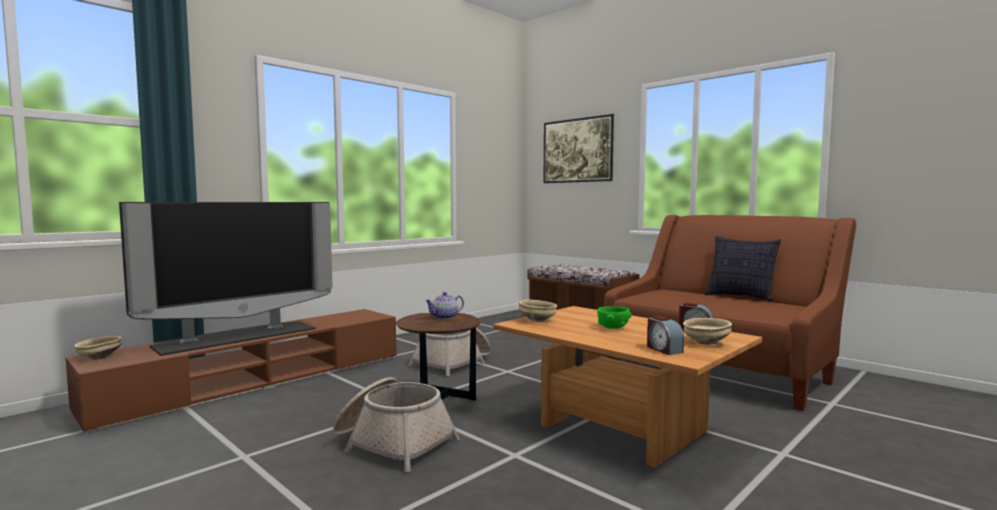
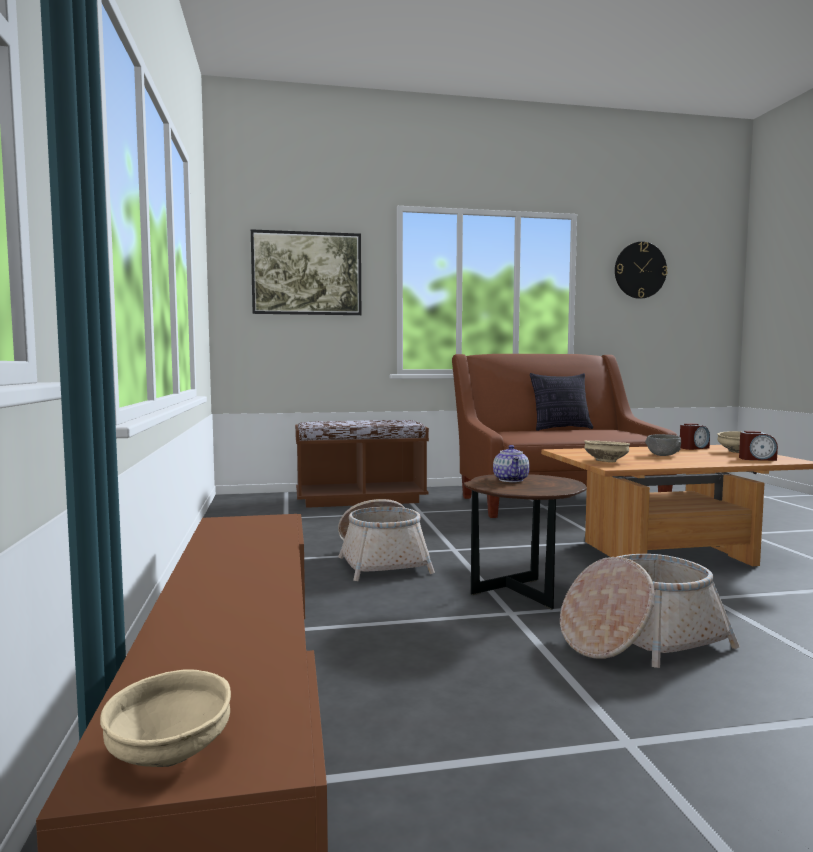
camera: 55 degrees left, 0 degrees up
(237, 337) = (236, 602): television -> none
(613, 328) = (663, 455): green bowl -> grey bowl
(936, 105) = (640, 270): none -> wall clock

